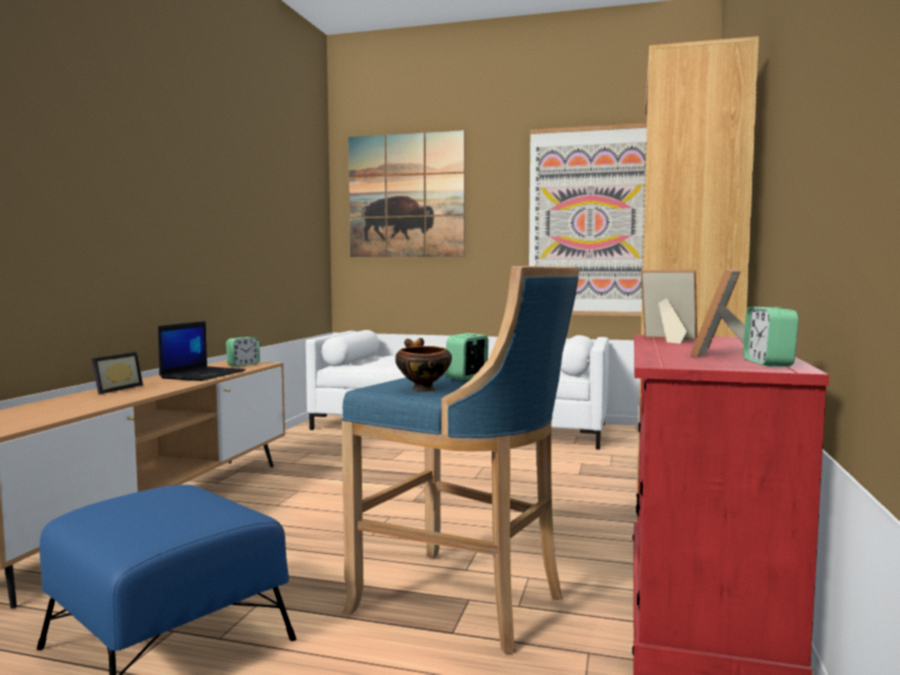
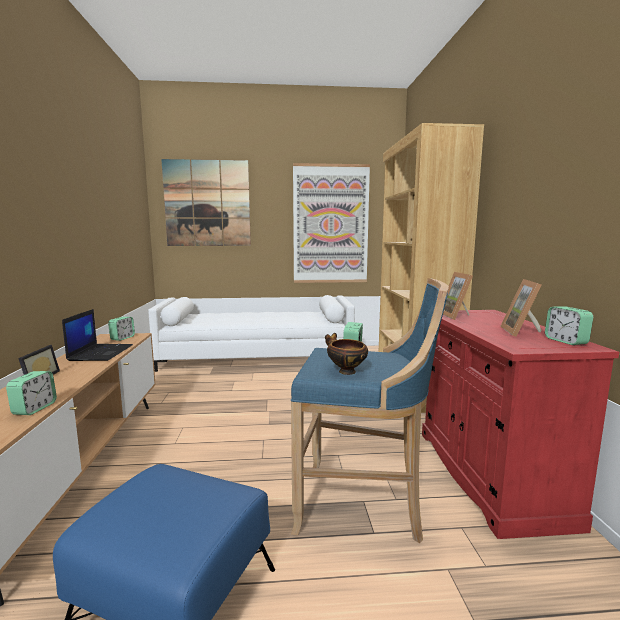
camera: 20 degrees left, 5 degrees up
(85, 408) = (34, 409): none -> alarm clock
(666, 339) = (457, 316): picture frame -> picture frame turned 105 degrees counterclockwise

